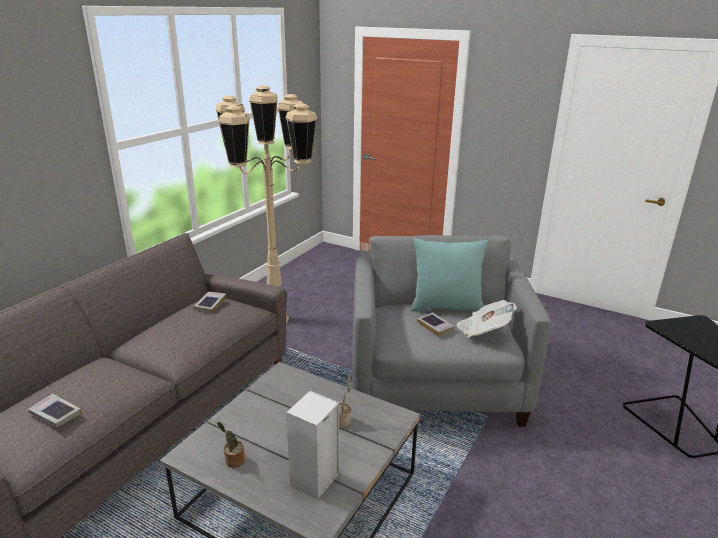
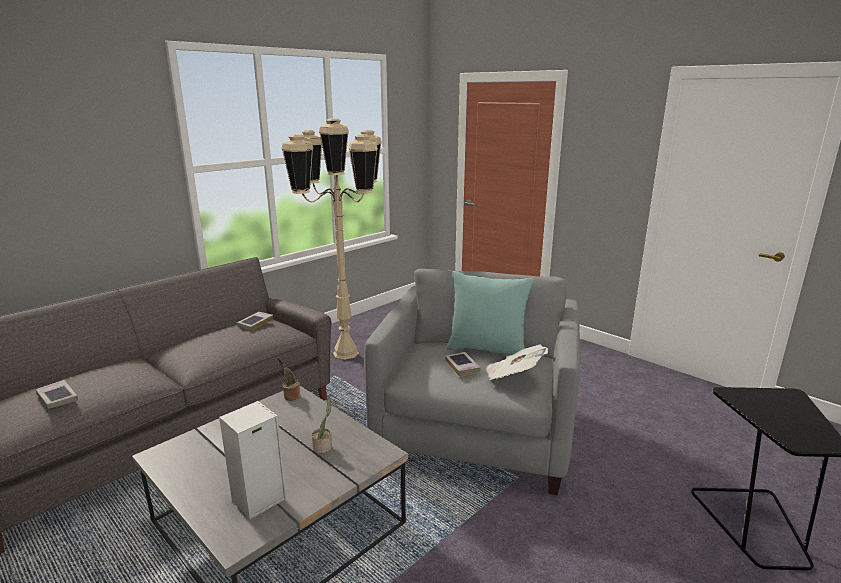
camera: 15 degrees right, 5 degrees down
(233, 461) = (195, 468): potted plant -> potted plant (290, 396)

